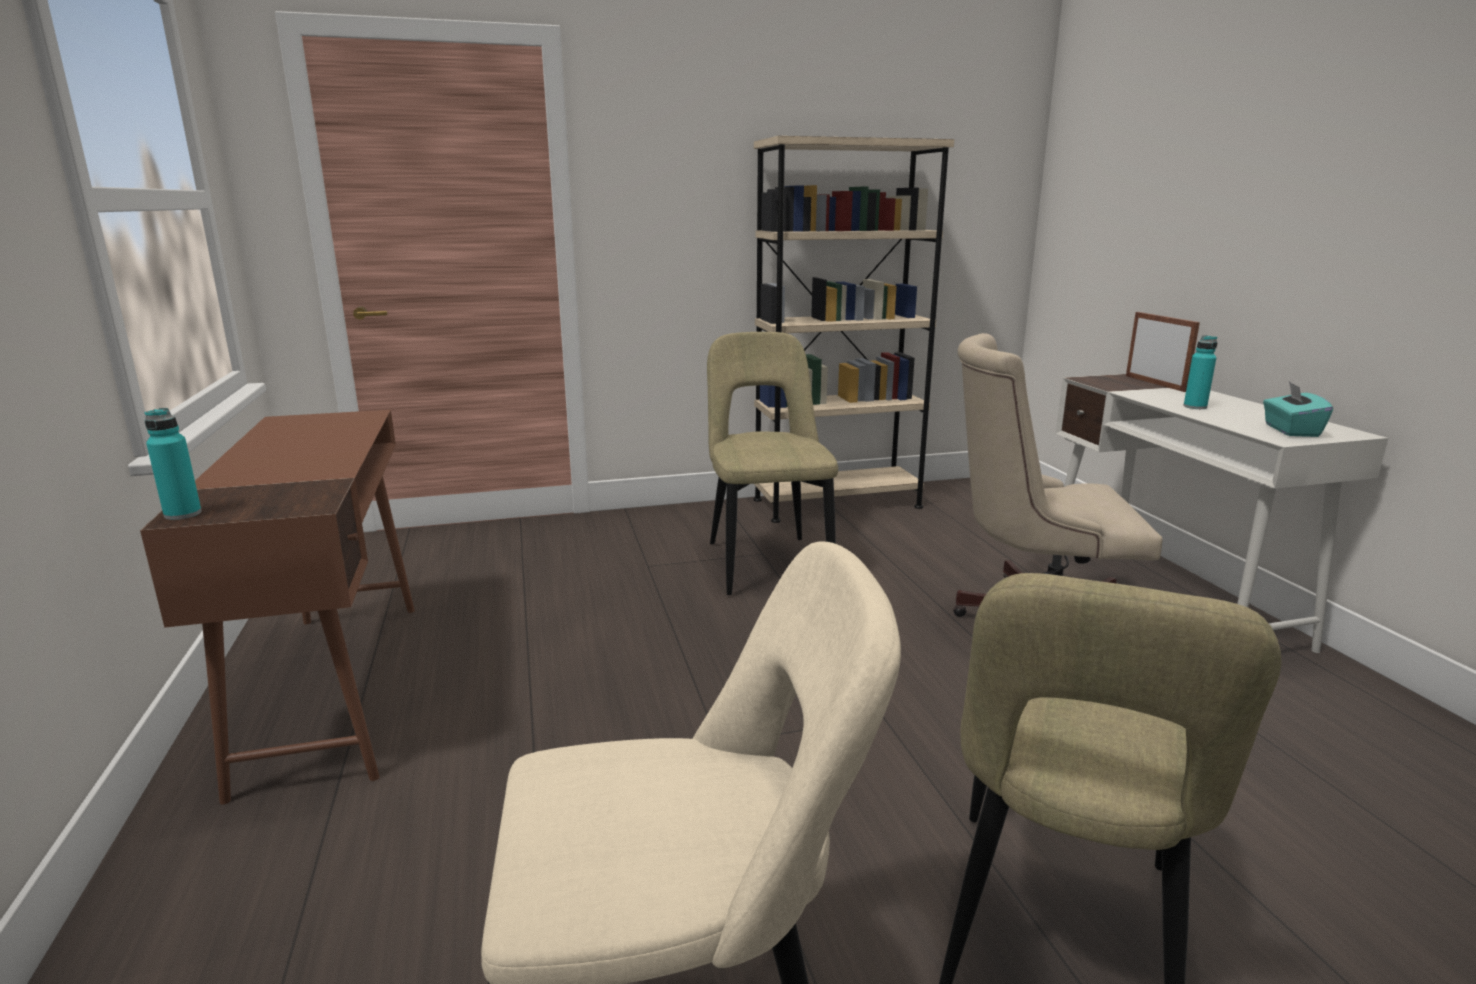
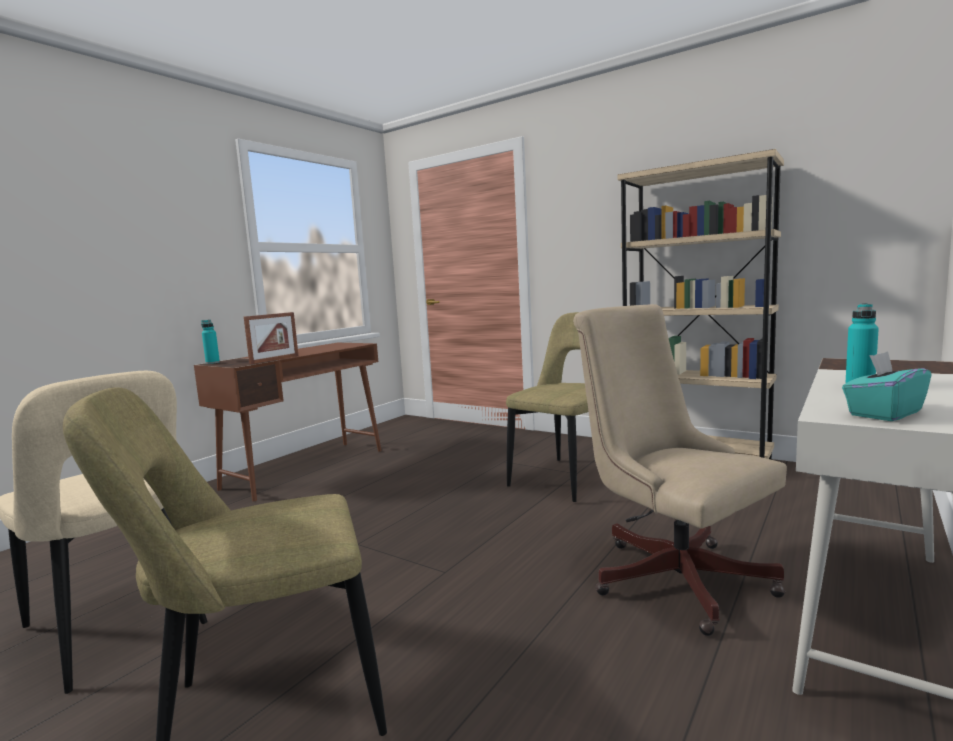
camera: 50 degrees right, 10 degrees down
(1155, 383) = (913, 368): picture frame -> picture frame (274, 360)

